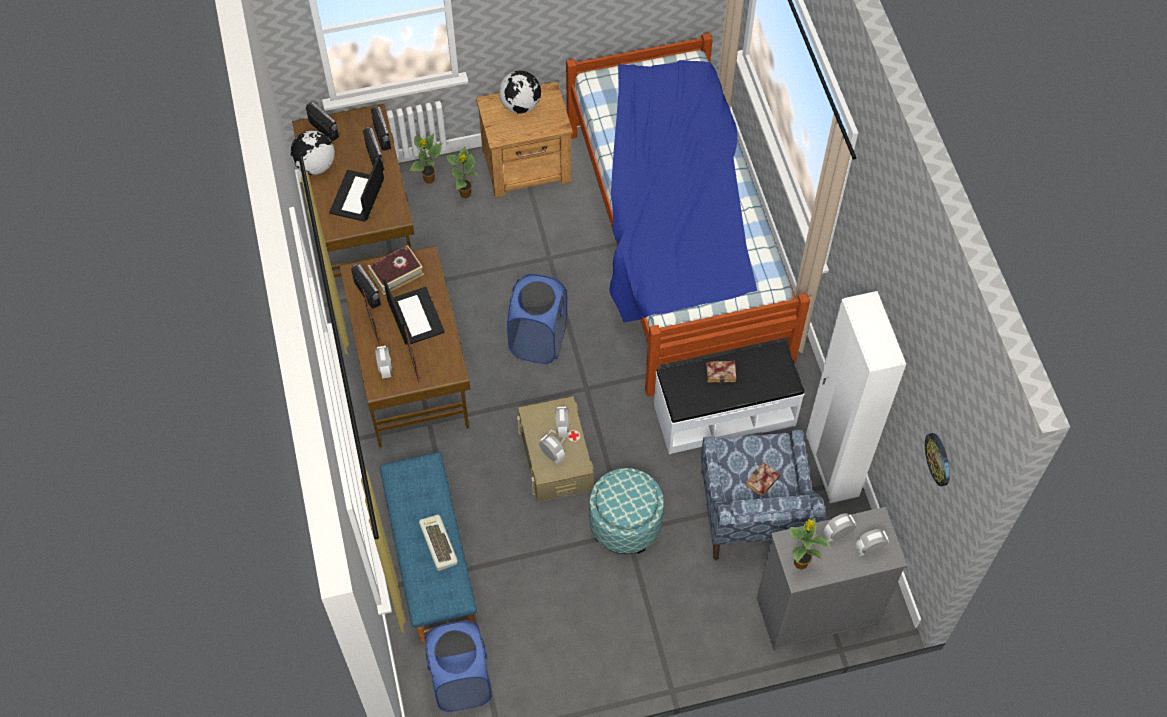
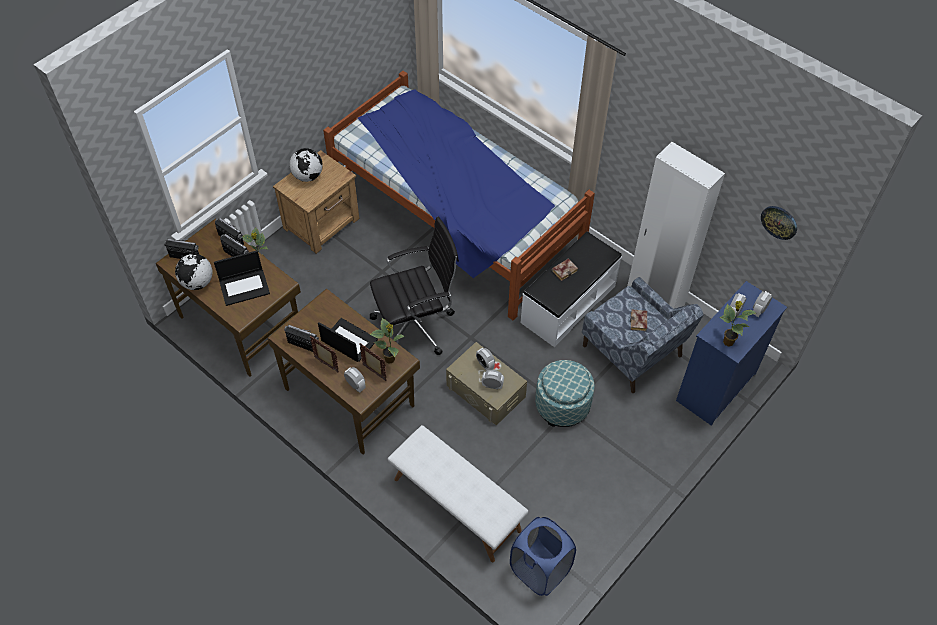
camera: 35 degrees left, 5 degrees down
(357, 197) = (245, 287): laptop -> laptop turned 90 degrees counterclockwise
(396, 273) = (313, 320): book -> none
(430, 559) = (456, 505): blue bench -> white bench
(437, 544) = (470, 483): keyboard -> none
(465, 194) = (294, 262): potted plant -> potted plant (390, 359)
(538, 340) = (416, 325): blue laundry basket -> black office chair
(815, 611) = (715, 387): grey dresser -> blue dresser

